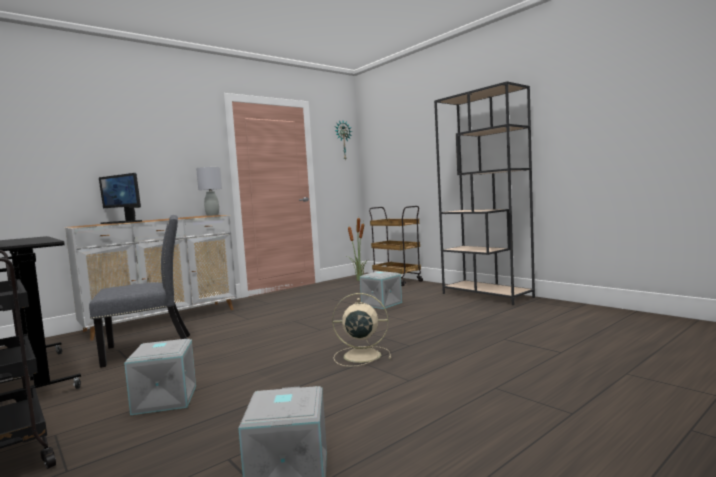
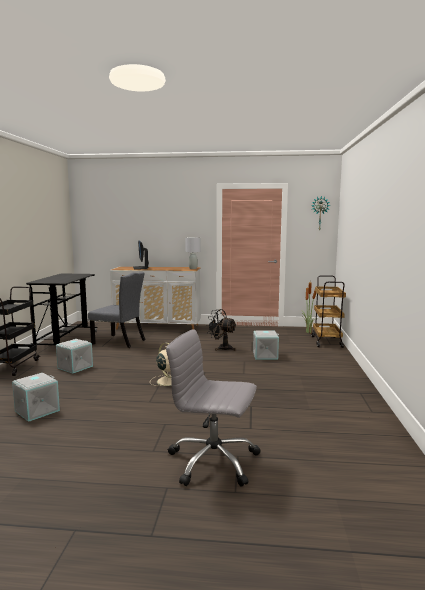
camera: 45 degrees right, 5 degrees up
(318, 312) = (222, 348): none -> black fan
(487, 295) = (346, 376): bookcase -> none
(631, 387) = (213, 461): none -> grey office chair

